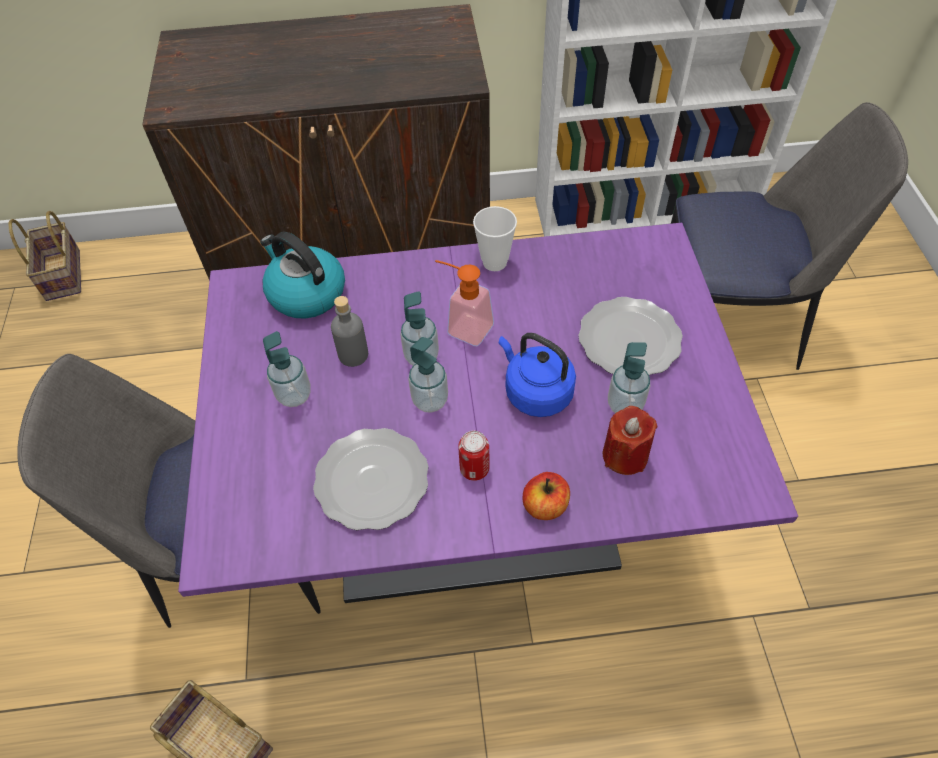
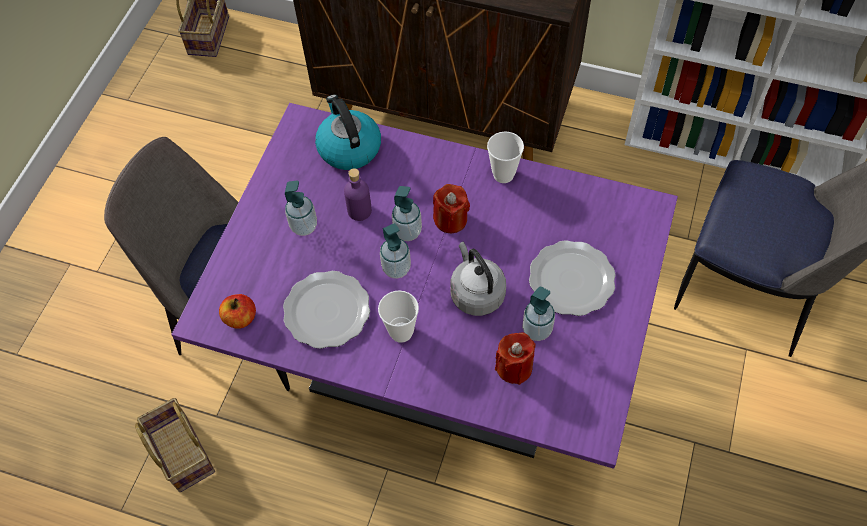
camera: 25 degrees right, 5 degrees up
(353, 354) = (359, 211): grey bottle -> purple bottle
(463, 326) = (450, 219): soap dispenser -> red candle
(474, 469) = (401, 332): can -> cup
(535, 392) = (476, 293): blue kettle -> grey kettle
(545, 506) = (436, 379): apple -> apple (240, 318)

